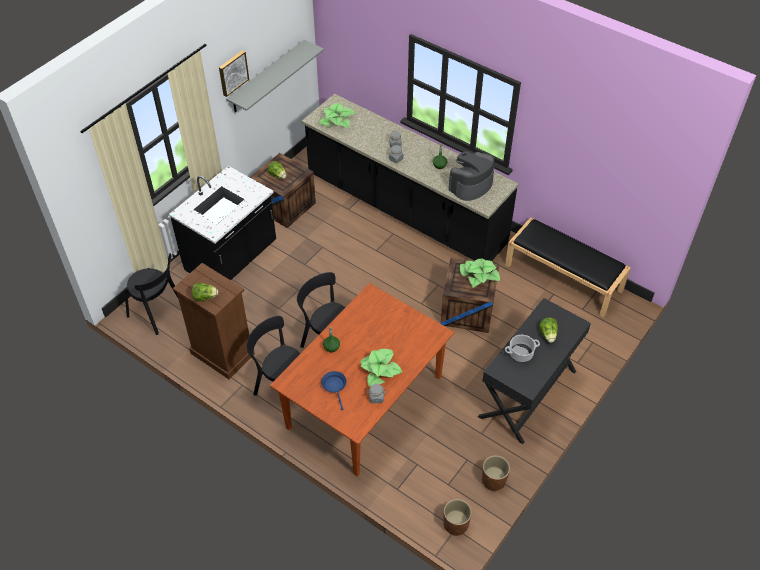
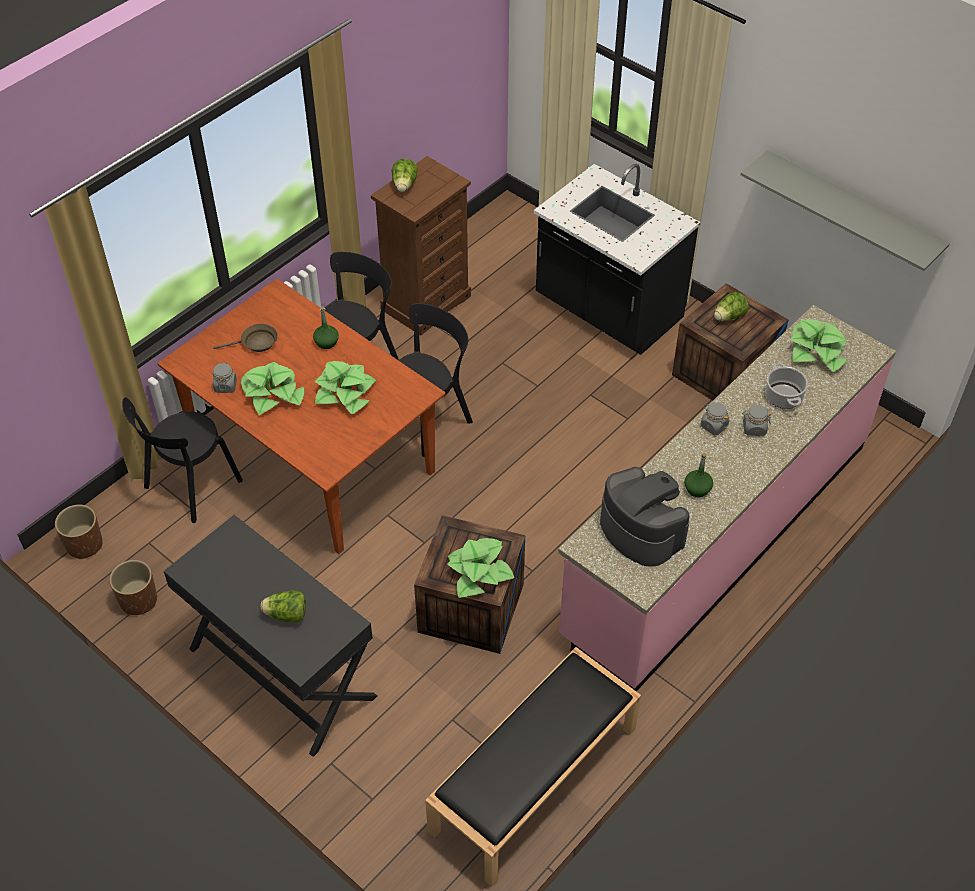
camera: 95 degrees right, 0 degrees up
(158, 312) = (508, 237): black chair -> black chair (190, 487)
(232, 72) = (794, 128): picture -> none
(335, 386) = (256, 343): blue frying pan -> brown frying pan
(375, 332) = (345, 393): none -> potted plant
(405, 210) = (716, 538): black counter -> pink counter
(520, 353) = (257, 569): cooking pot -> cooking pot (783, 396)

